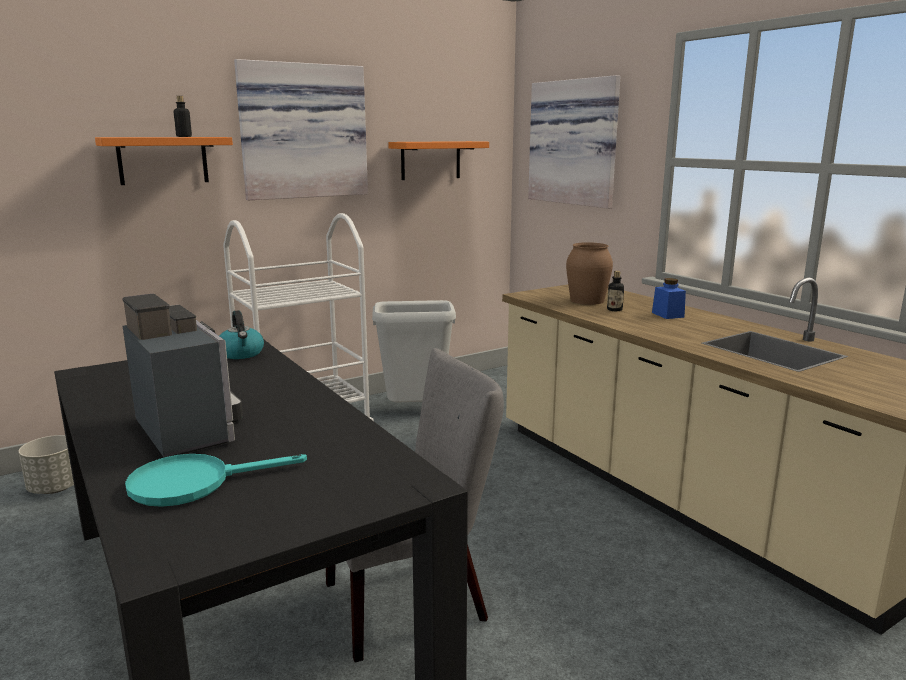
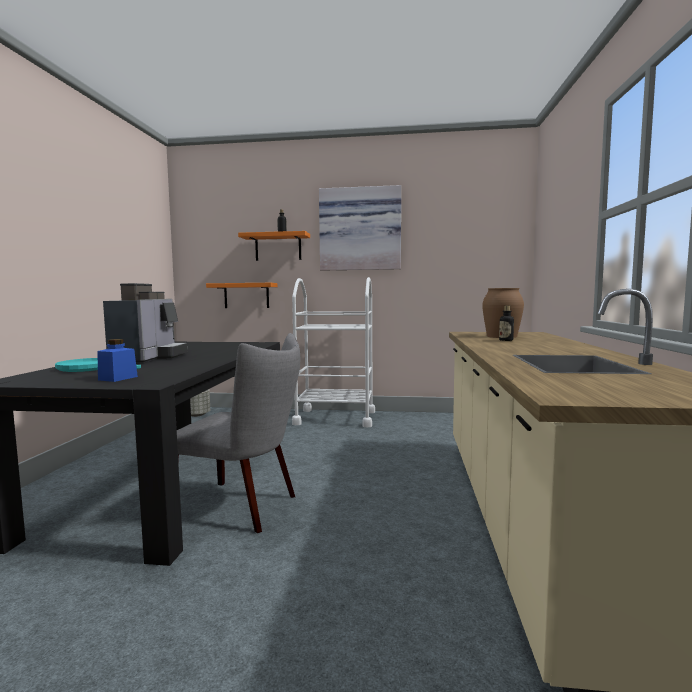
camera: 40 degrees right, 10 degrees down
(241, 354) = (251, 344): kettle -> none
(416, 411) = (413, 424): grey trash can -> none
(430, 160) = (455, 247): orange shelf -> orange shelf (246, 295)
(575, 142) = (558, 220): picture -> none
(667, 315) = (544, 344): blue jar -> blue jar (118, 378)

